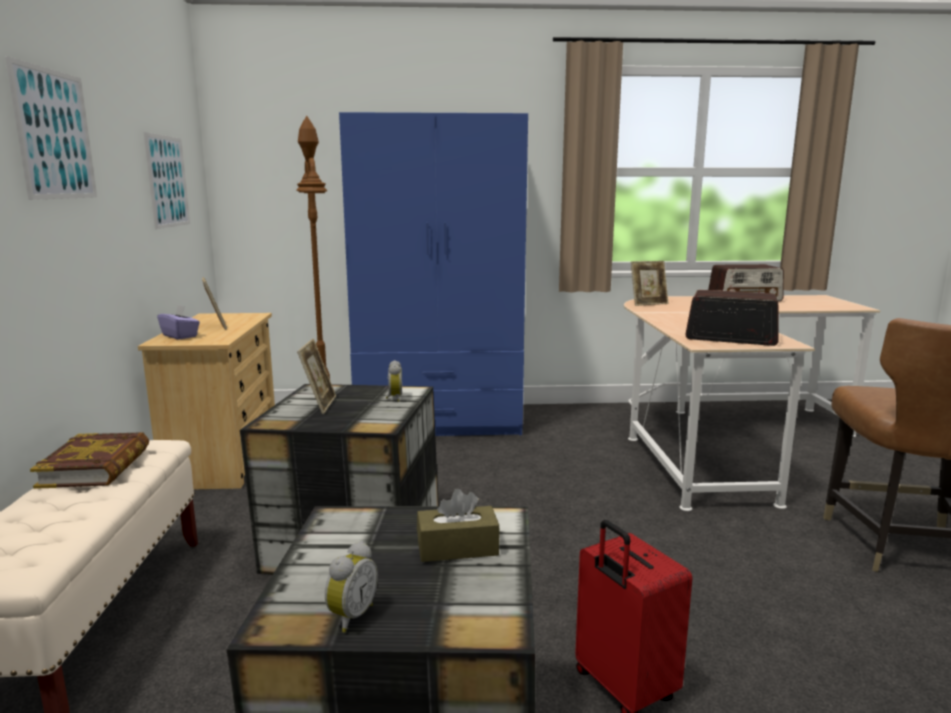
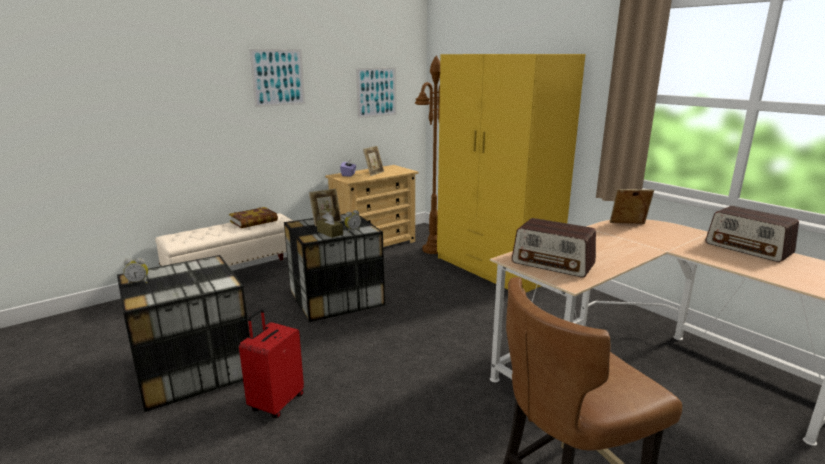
camera: 55 degrees right, 5 degrees up
(439, 421) = (496, 268): blue wardrobe -> yellow wardrobe
(457, 548) = (194, 283): brown tissue box -> brown tissue box (330, 233)
(648, 304) = (628, 225): picture frame -> picture frame turned 150 degrees clockwise
(730, 337) = (553, 263): radio -> radio turned 135 degrees clockwise

